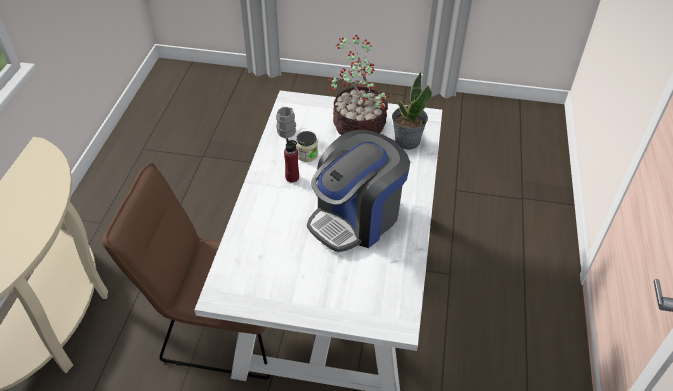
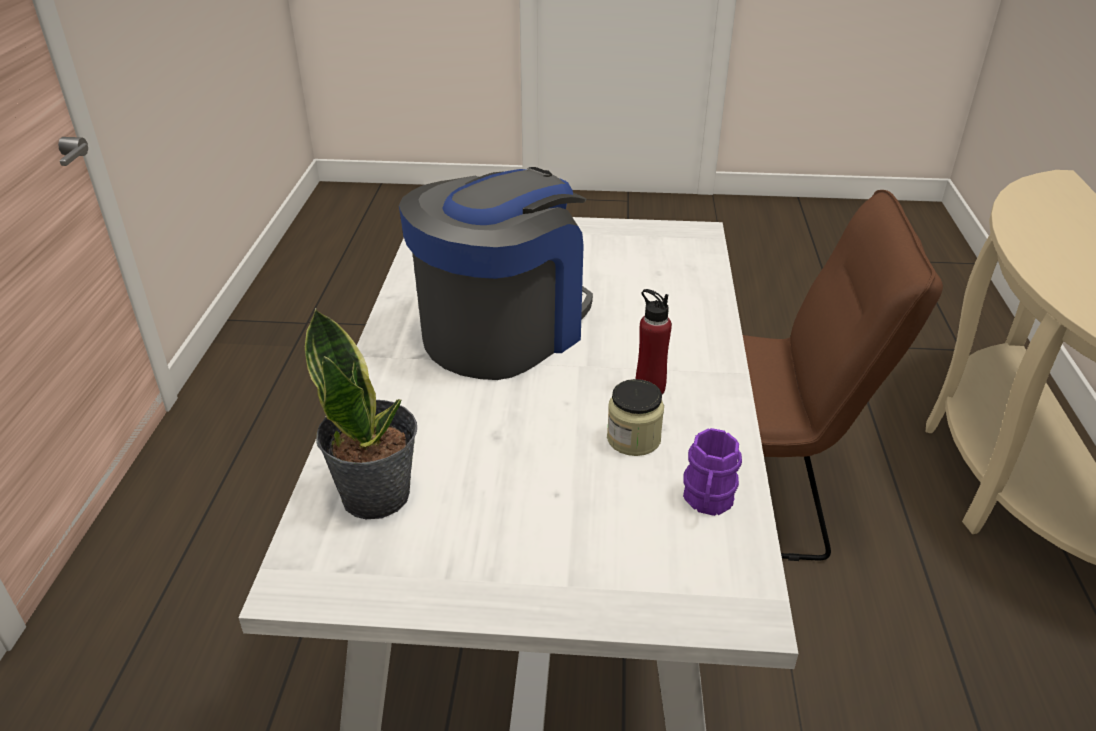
camera: 175 degrees right, 10 degrees down
(287, 130) = (707, 501): grey mug -> purple mug
(357, 125) = (513, 532): potted plant -> none

